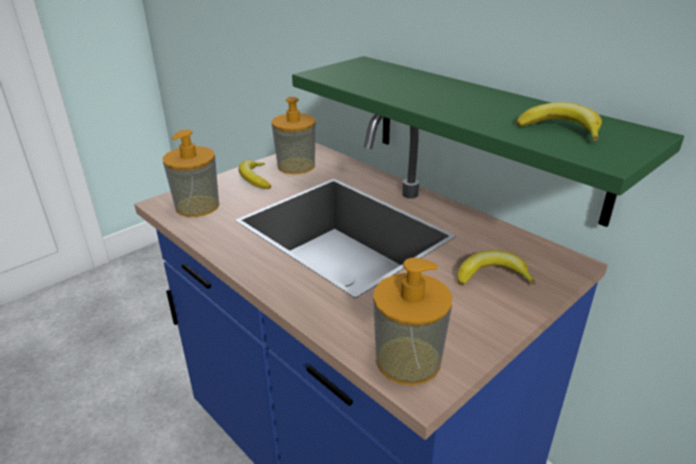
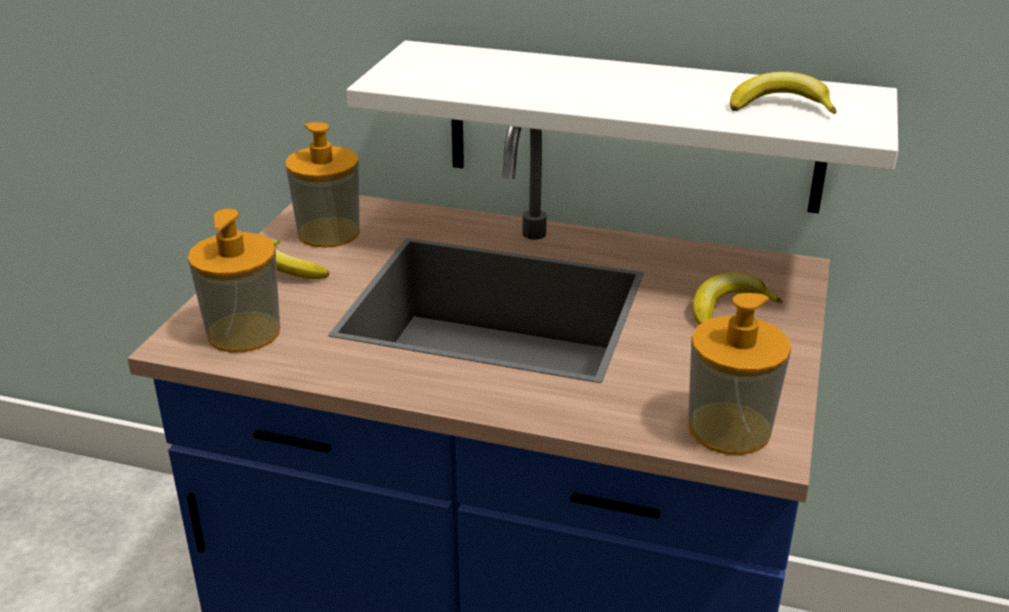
camera: 30 degrees left, 0 degrees up
(485, 134) = (632, 127): green shelf -> white shelf

